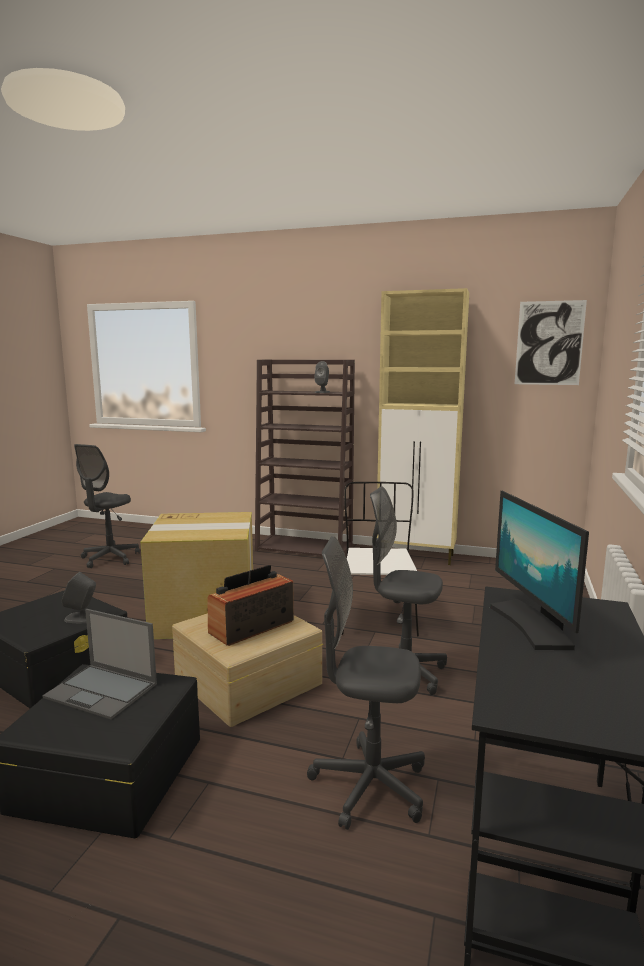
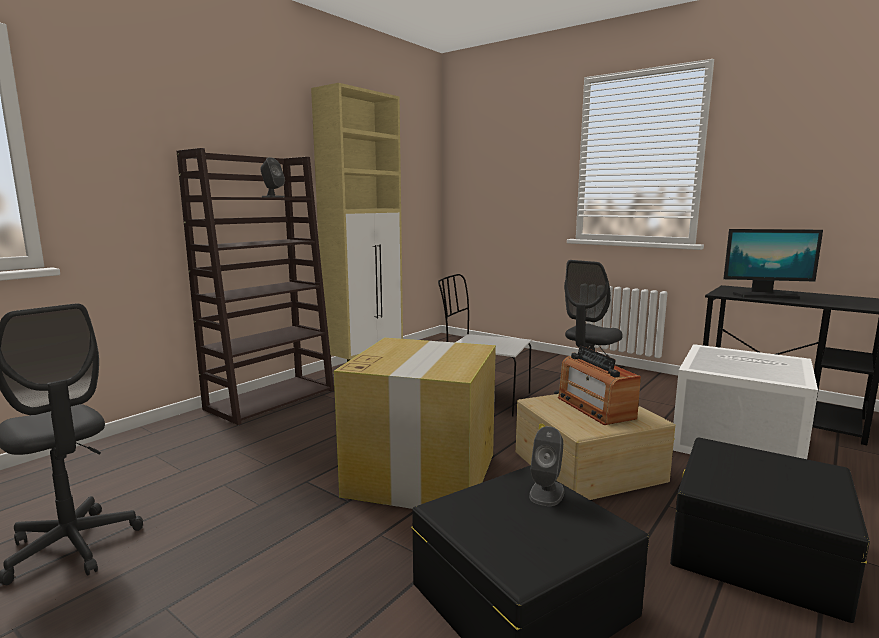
camera: 70 degrees left, 0 degrees up
(102, 691) = (740, 478): laptop -> none
(369, 786) = (735, 442): grey office chair -> white storage box
(549, 343) = (418, 155): picture -> none

